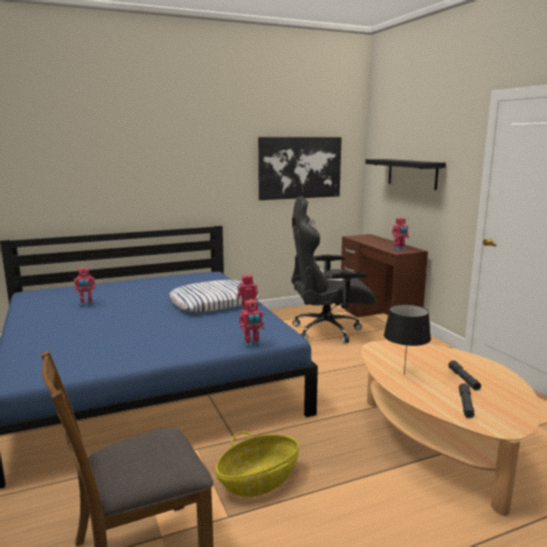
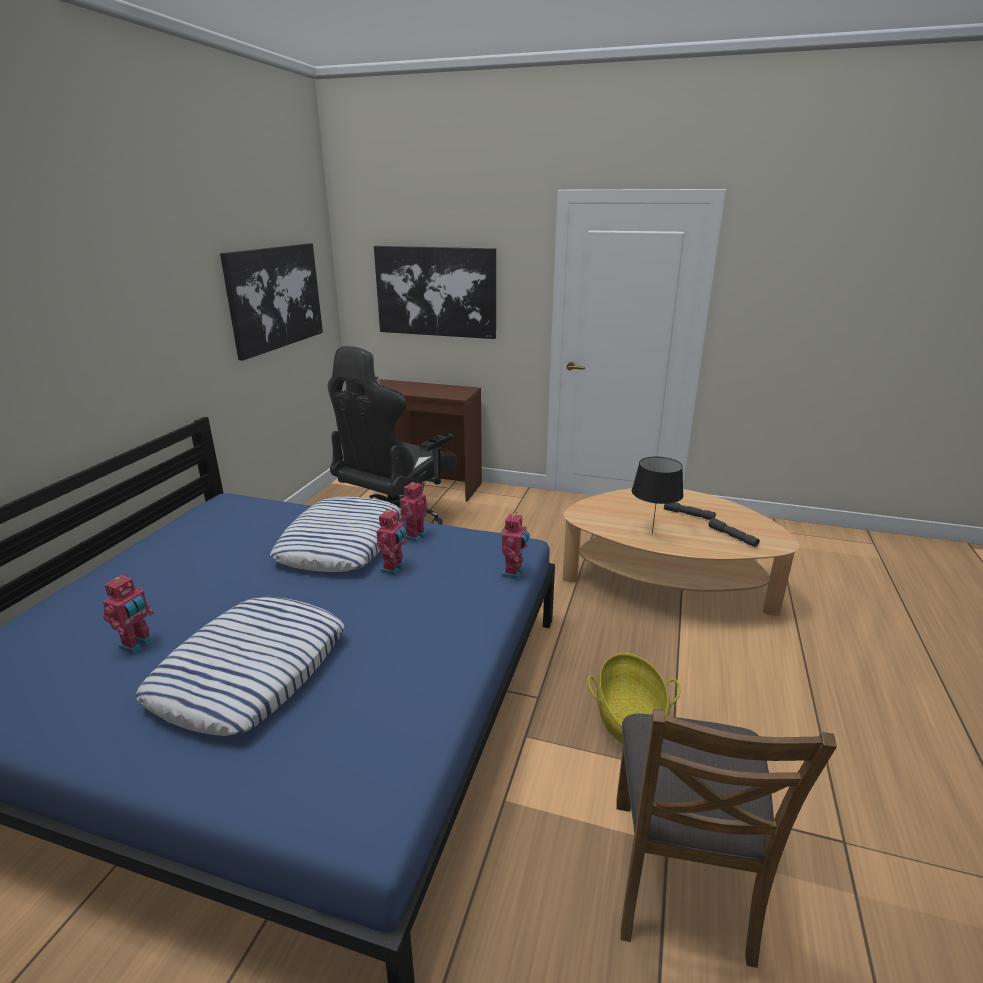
camera: 50 degrees left, 10 degrees up
(91, 326) = (251, 671): none -> pillow
(399, 249) = (450, 392): toy robot -> toy robot (394, 569)
(412, 173) = (436, 292): black shelf -> picture

